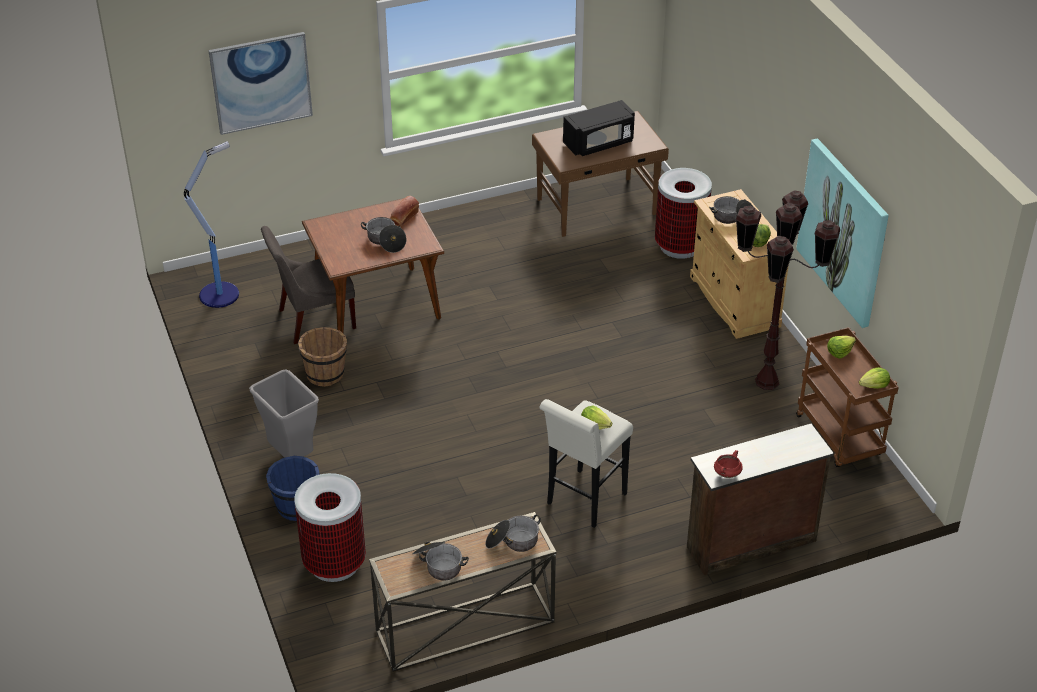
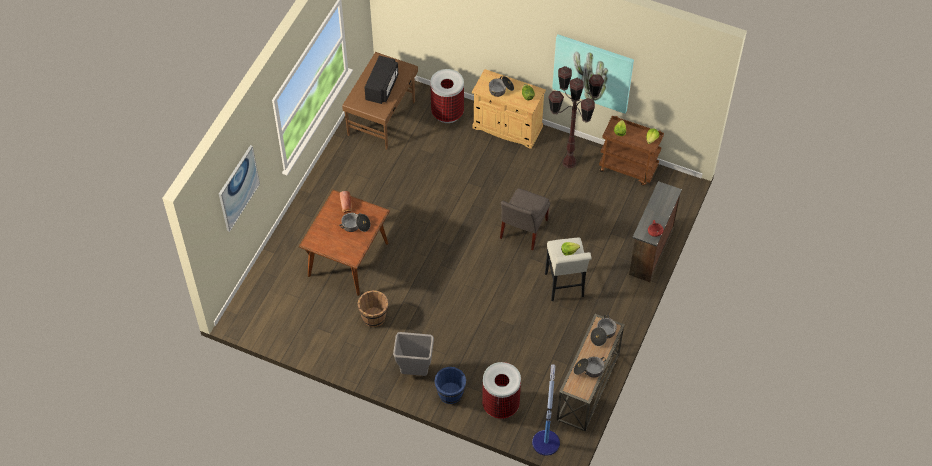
camera: 45 degrees left, 15 degrees up
(220, 294) = (262, 315): floor lamp -> floor lamp (546, 441)
(313, 319) = (328, 292): grey chair -> grey chair (522, 230)

